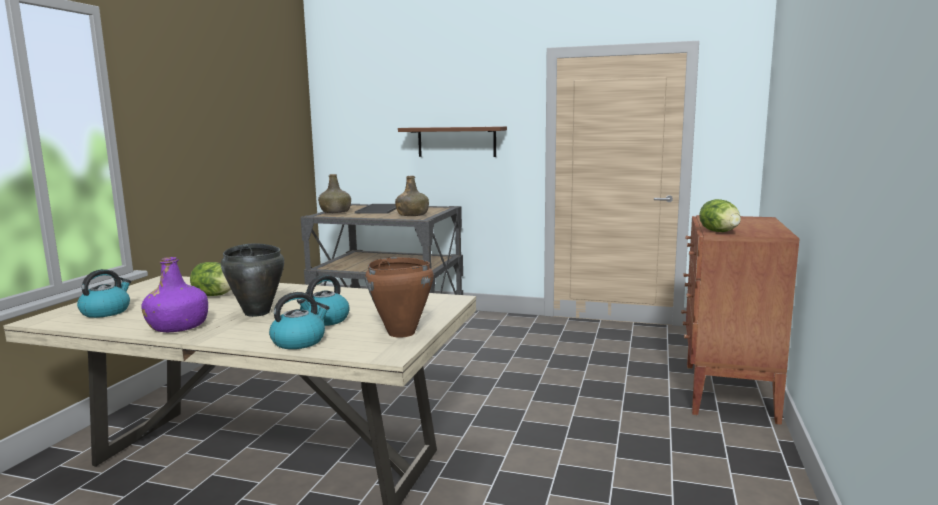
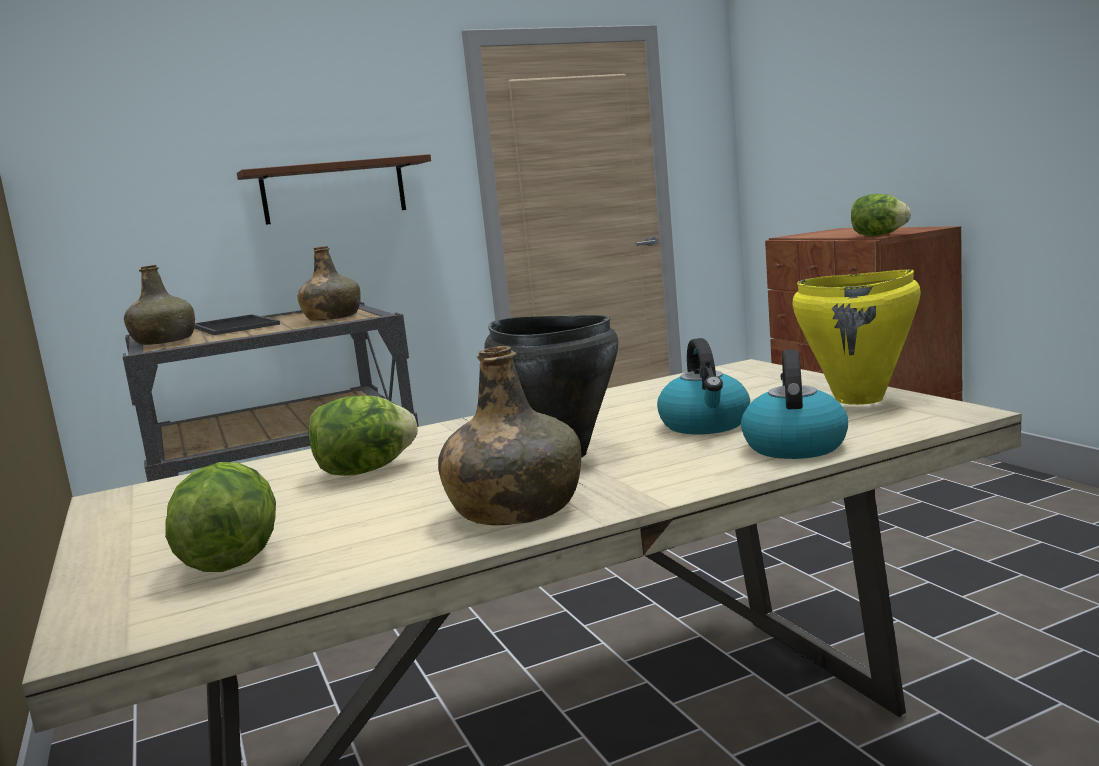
camera: 40 degrees left, 0 degrees up
(106, 312) = (231, 560): kettle -> lettuce
(178, 326) = (515, 510): purple bottle -> green bottle
(401, 333) = (860, 399): brown cooking pot -> yellow cooking pot

